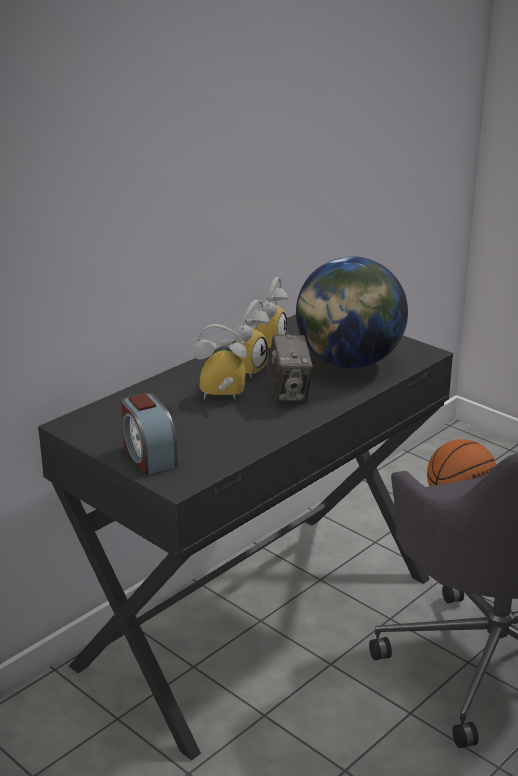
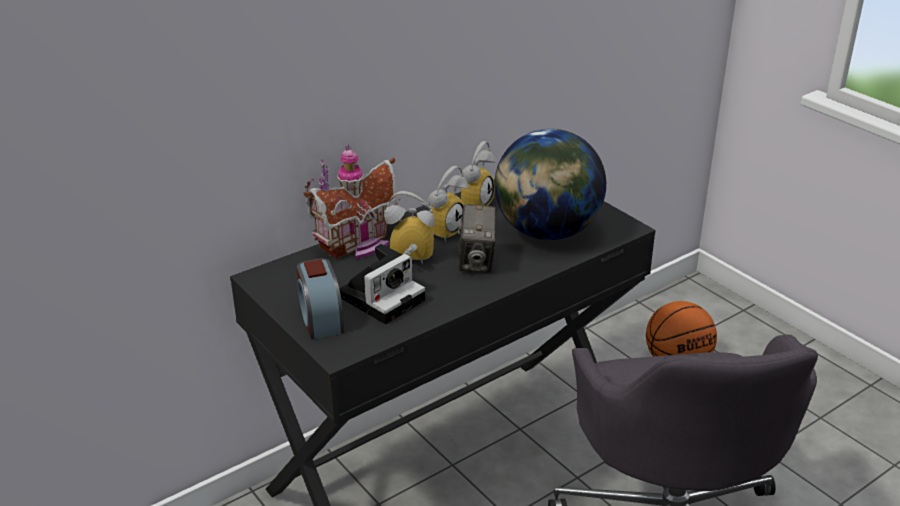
camera: 10 degrees right, 5 degrees up
(163, 387) = (358, 245): none -> toy house
(205, 431) = (383, 296): none -> camera

